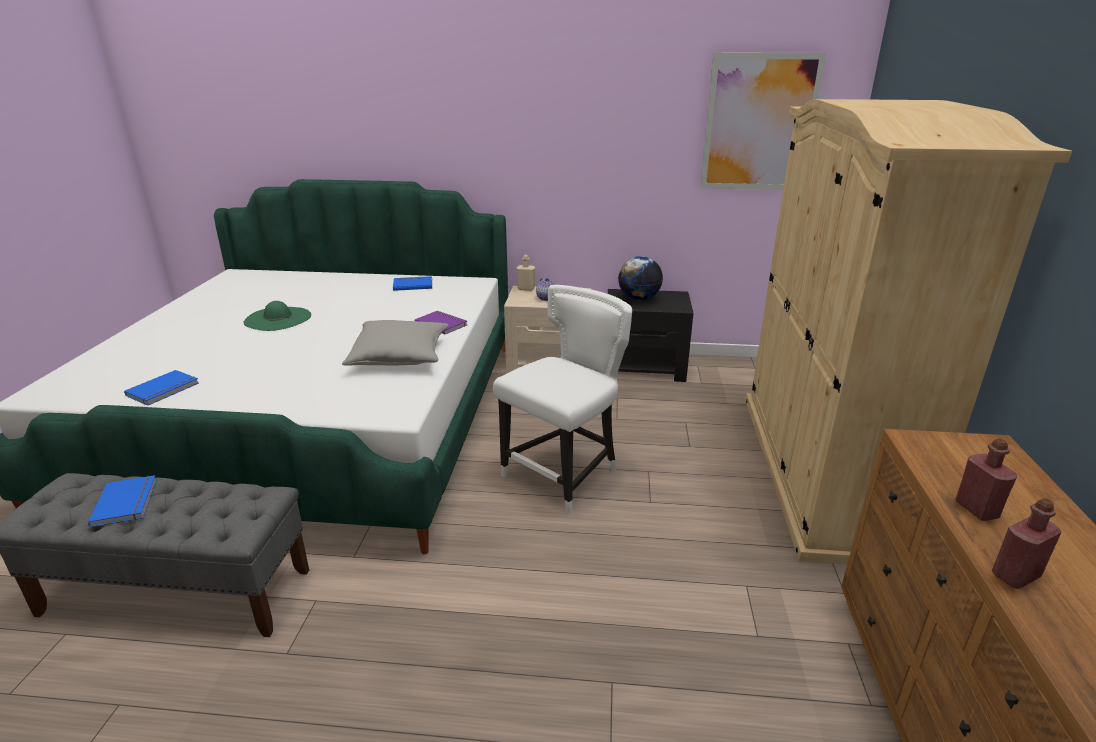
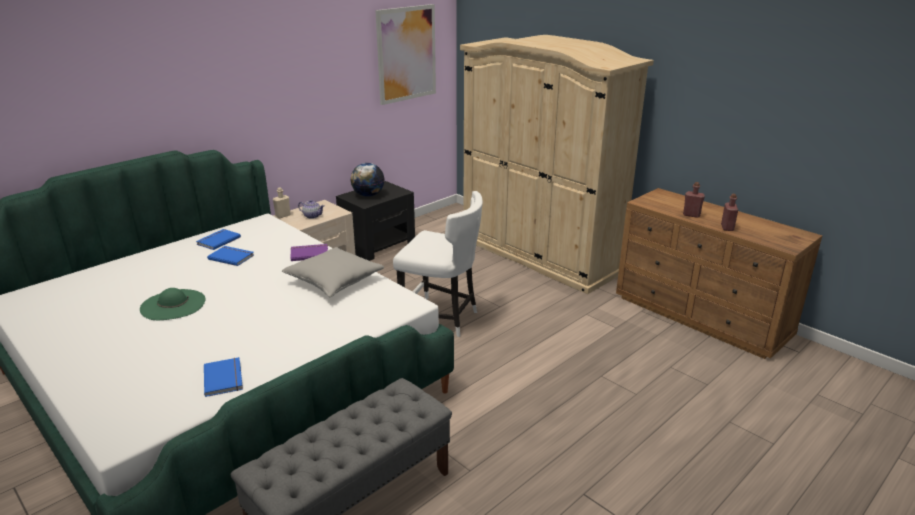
camera: 50 degrees left, 0 degrees up
(127, 502) = (332, 443): blue book -> blue book (232, 257)
(564, 474) = (441, 318): white chair -> white chair turned 120 degrees clockwise

